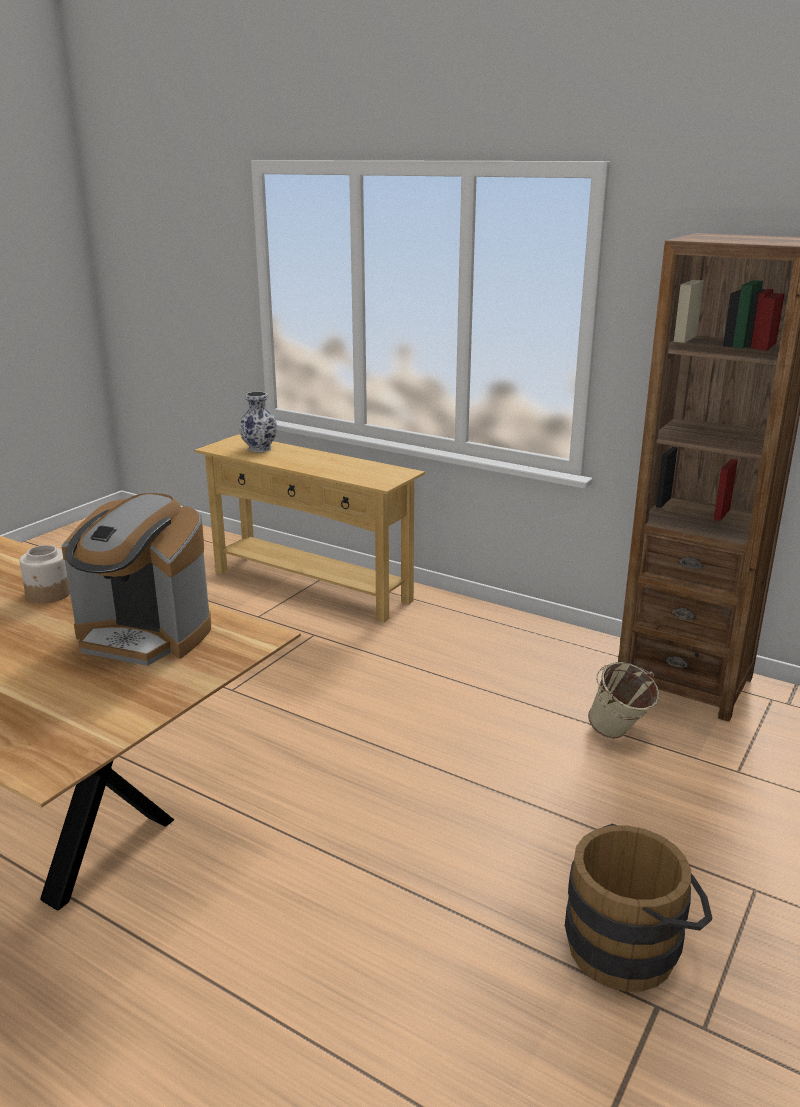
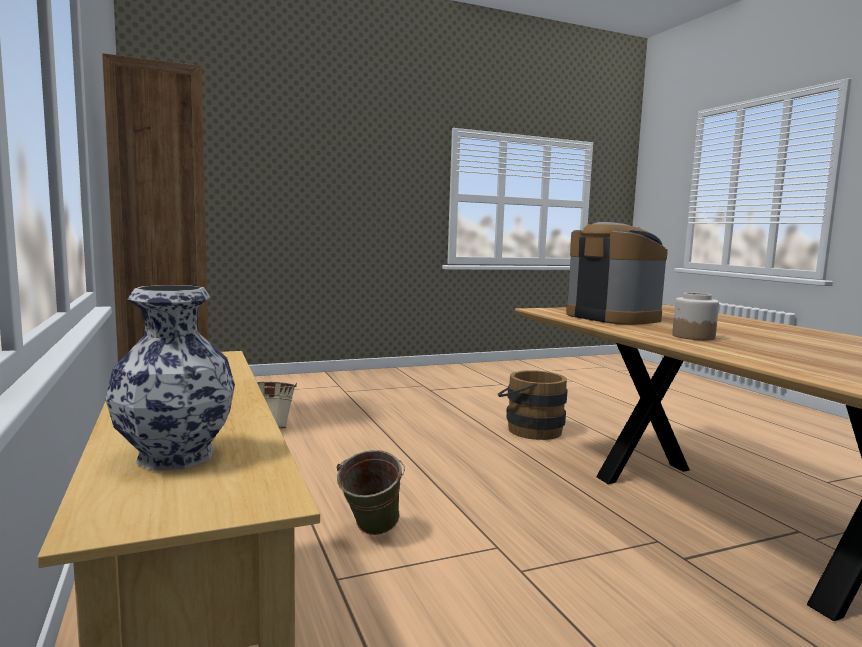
camera: 145 degrees left, 15 degrees down
(332, 665) = (370, 533): none -> green bucket
(631, 946) = (415, 396): brown bucket -> brown bucket (529, 429)

